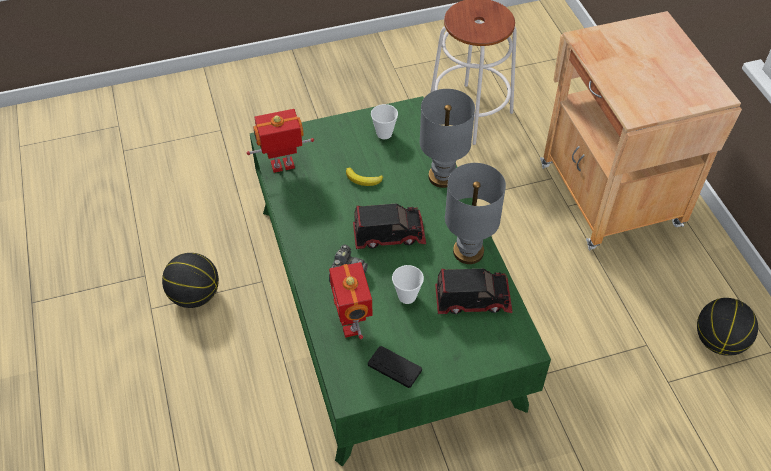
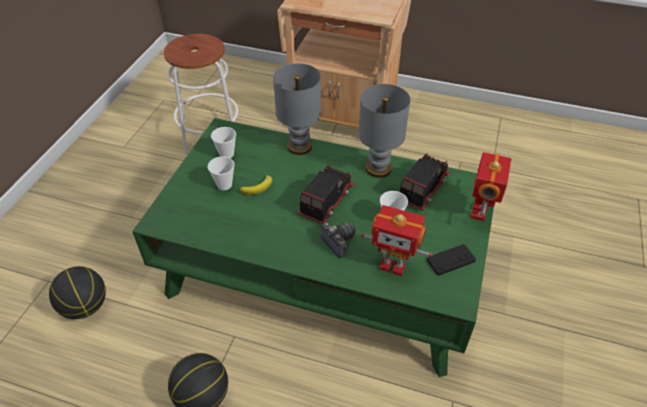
camera: 55 degrees left, 5 degrees down
(283, 166) = (193, 227): toy robot -> toy robot (480, 212)
(346, 155) = (224, 185): none -> cup
(718, 341) = (479, 133): basketball -> basketball (85, 307)

